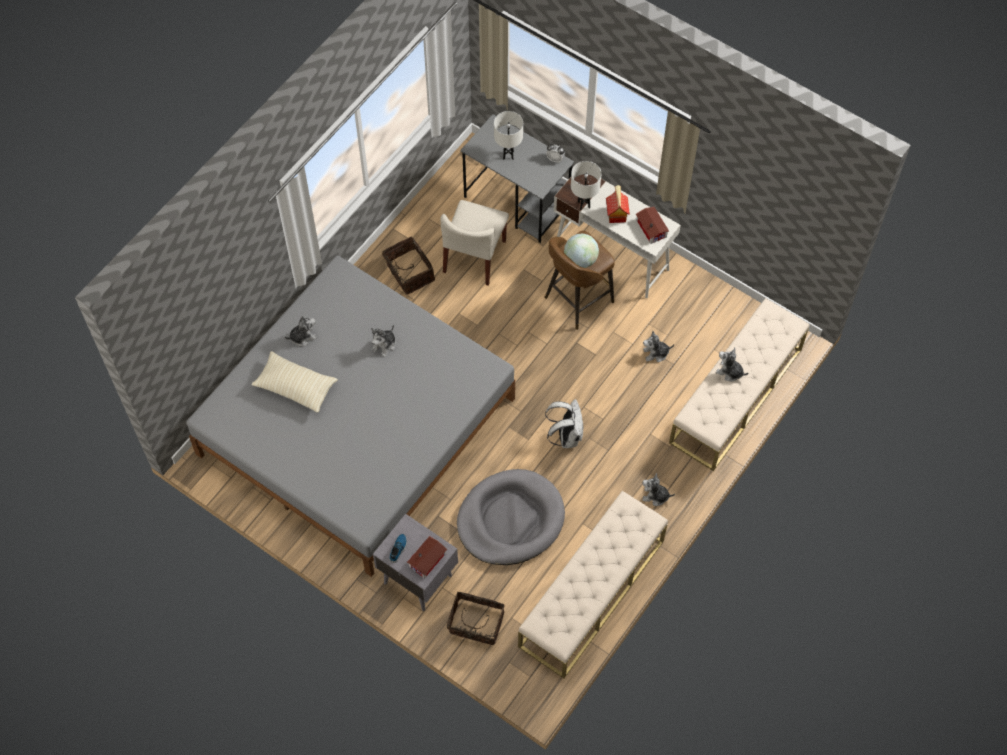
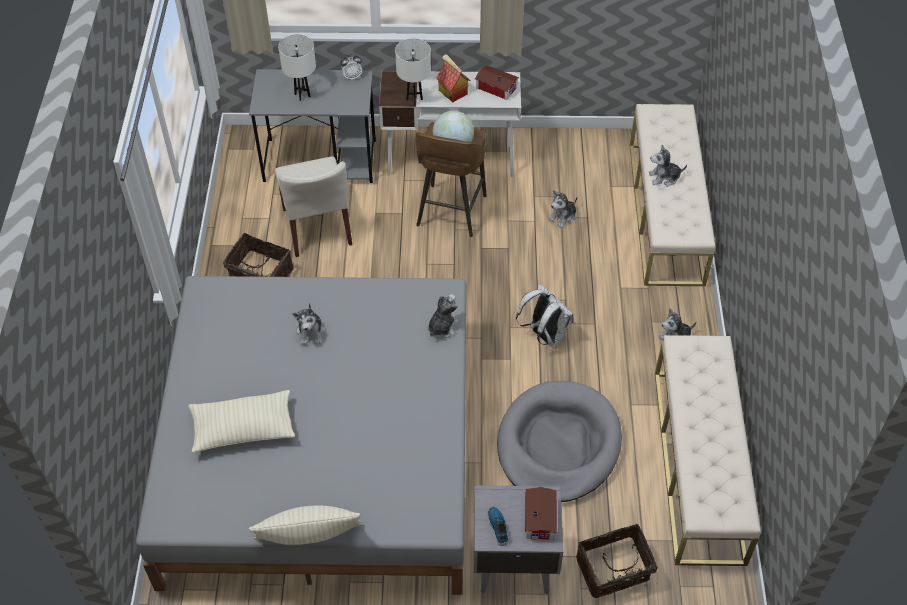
camera: 35 degrees left, 10 degrees down
(283, 483) = (309, 538): none -> beige pillow
(302, 336) = (211, 374): plush toy -> plush toy (442, 327)

